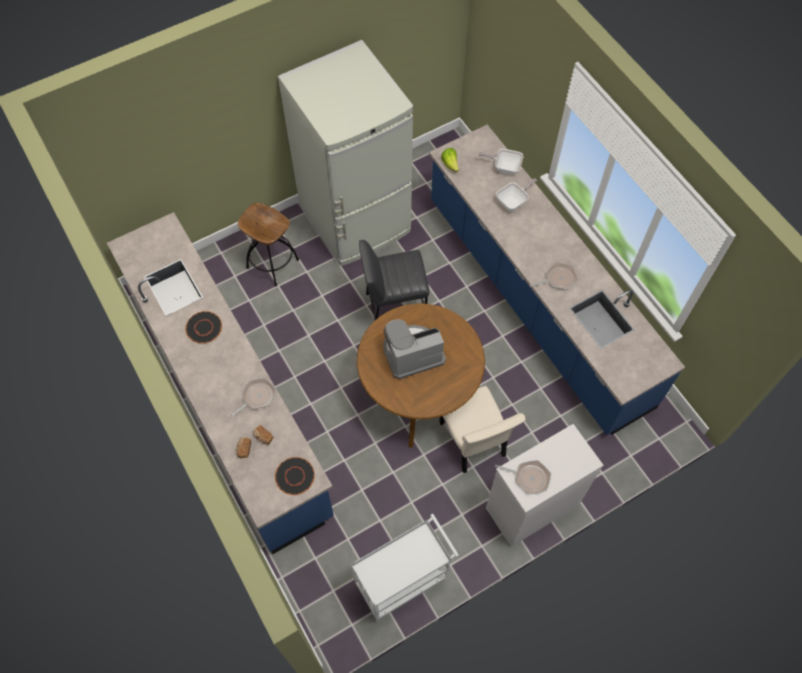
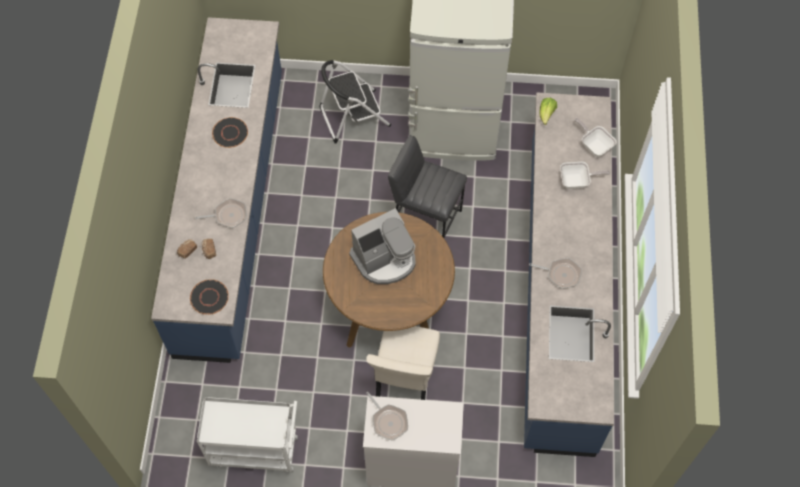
camera: 35 degrees right, 0 degrees up
(272, 263) = (352, 116): brown stool -> step ladder
(412, 353) = (385, 259): coffee machine -> coffee machine turned 135 degrees clockwise

